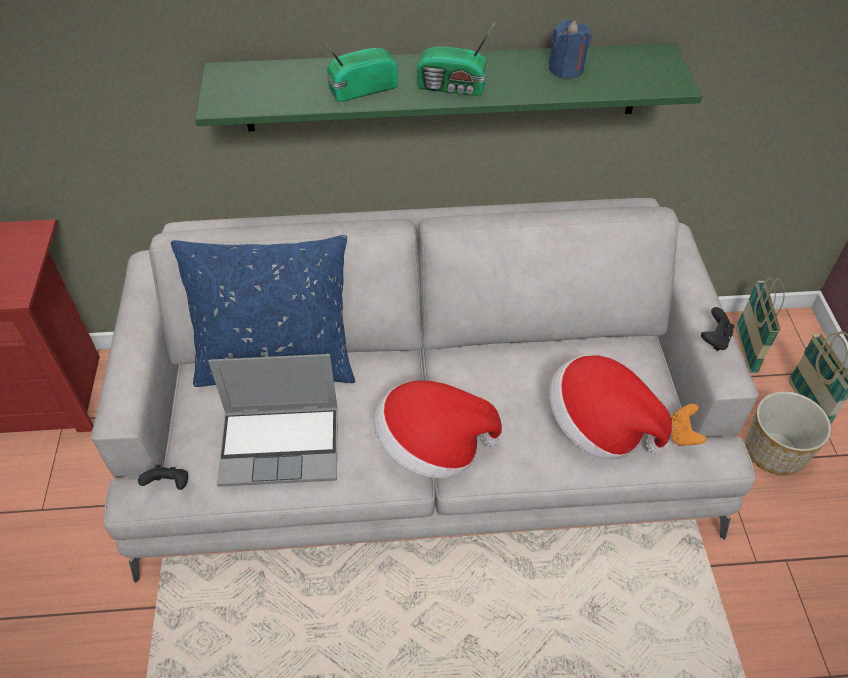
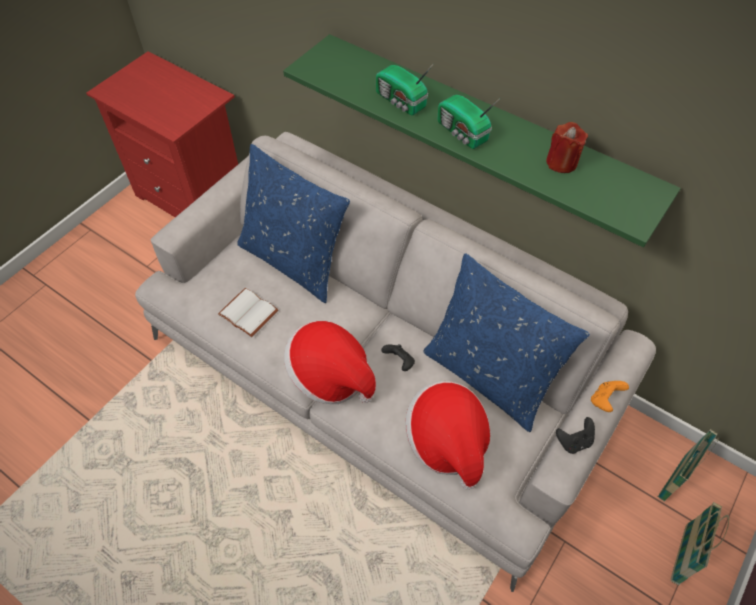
camera: 40 degrees right, 5 degrees up
(169, 485) = (176, 294): black game controller -> black game controller (399, 362)
(282, 445) = (250, 312): laptop -> white book
(360, 89) = (401, 101): radio -> radio turned 150 degrees counterclockwise
(566, 69) = (561, 162): blue candle -> red candle
(573, 345) = (489, 375): none -> blue pillow
(683, 434) = (500, 491): orange game controller -> orange game controller (604, 400)
(775, 451) = (617, 566): planter -> none

